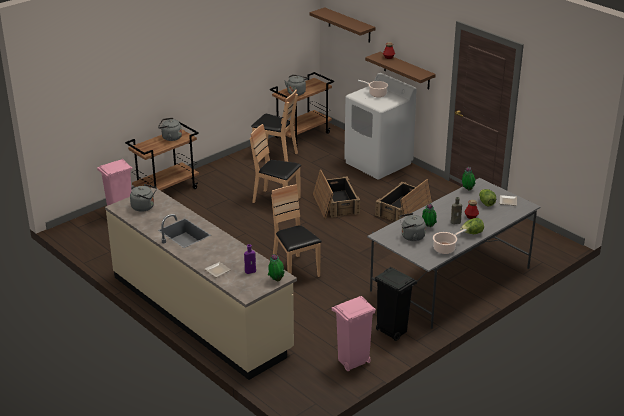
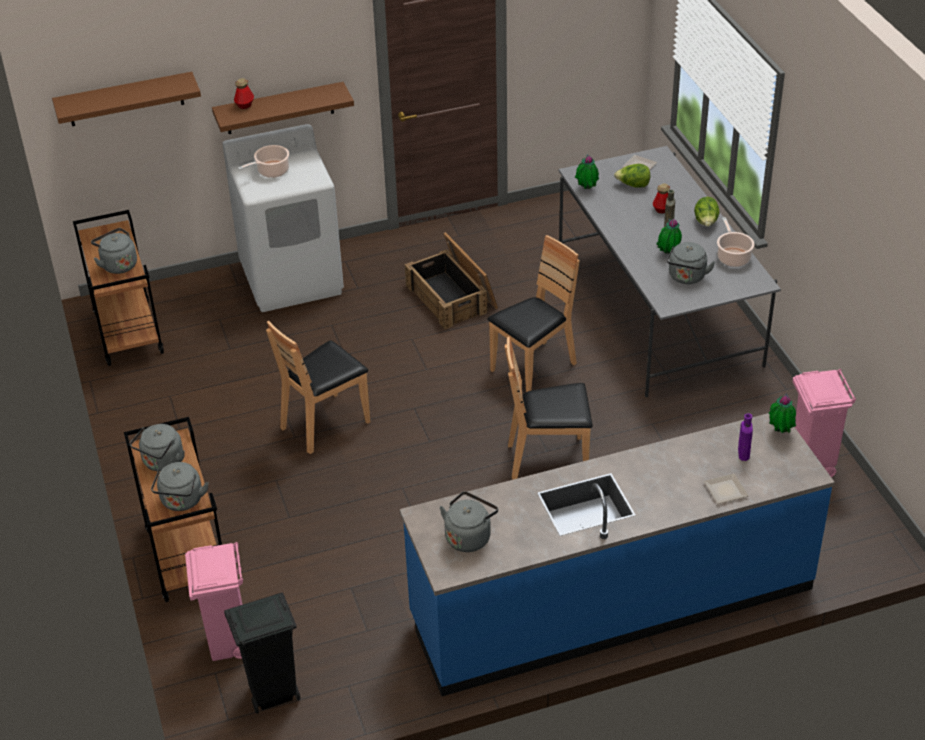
camera: 65 degrees left, 10 degrees up
(148, 148) = (181, 502): none -> grey kettle
(200, 313) = (611, 603): beige counter -> blue counter
(275, 155) = (169, 383): brown chair -> brown chair (533, 368)
(335, 204) = (382, 361): crate -> none
(391, 331) = (756, 406): black trash can -> black trash can (272, 695)

